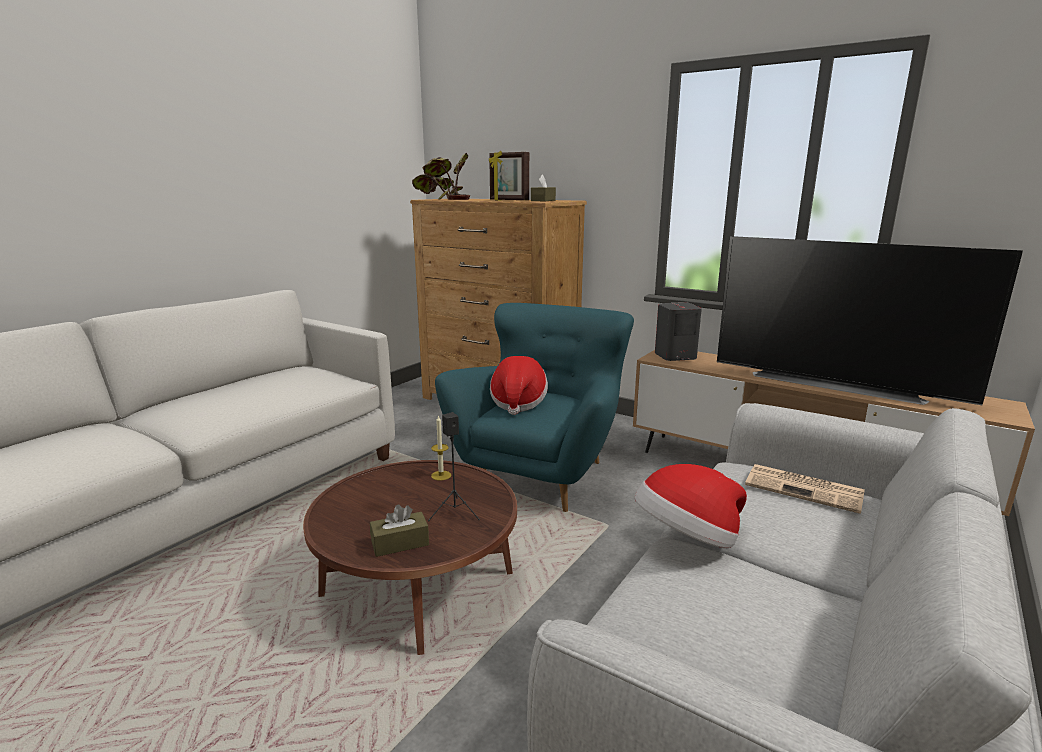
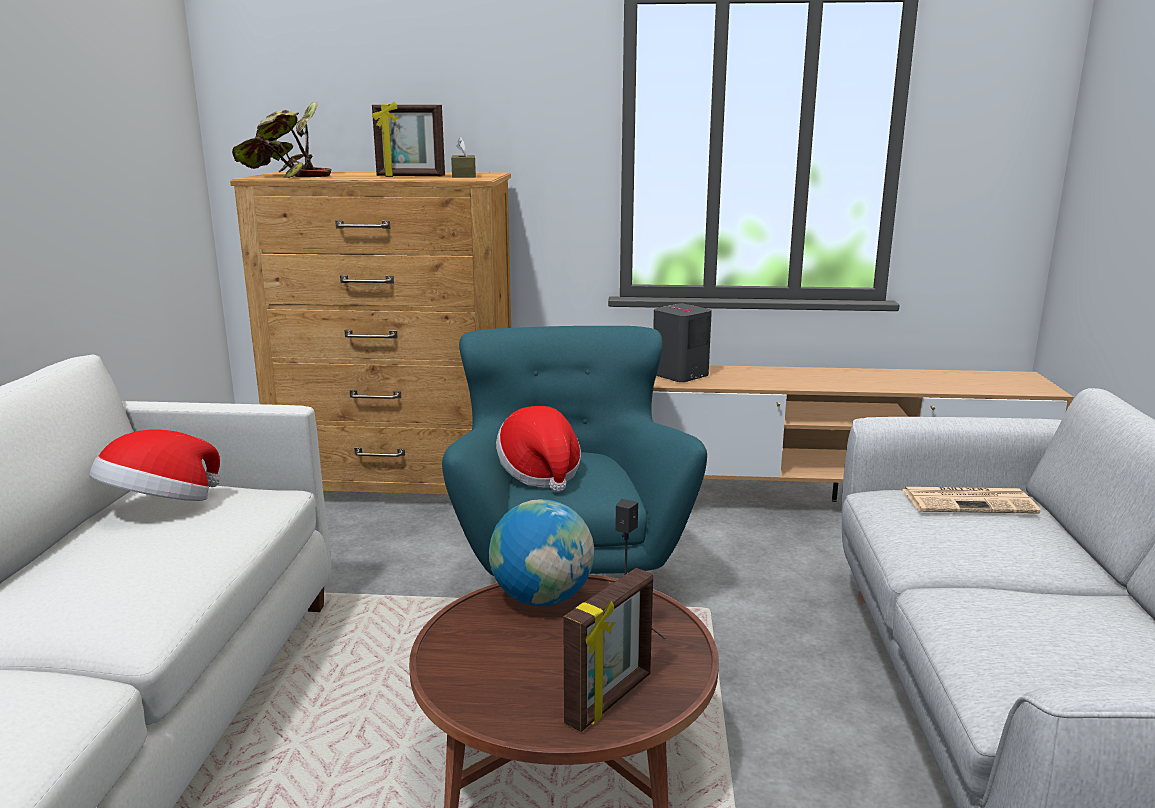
camera: 30 degrees left, 0 degrees up
(400, 543) = (610, 700): brown tissue box -> picture frame
(441, 475) = (542, 598): candle -> globe
(687, 540) = (941, 584): hat -> hat (161, 507)
(835, 384) = (875, 381): television -> none

